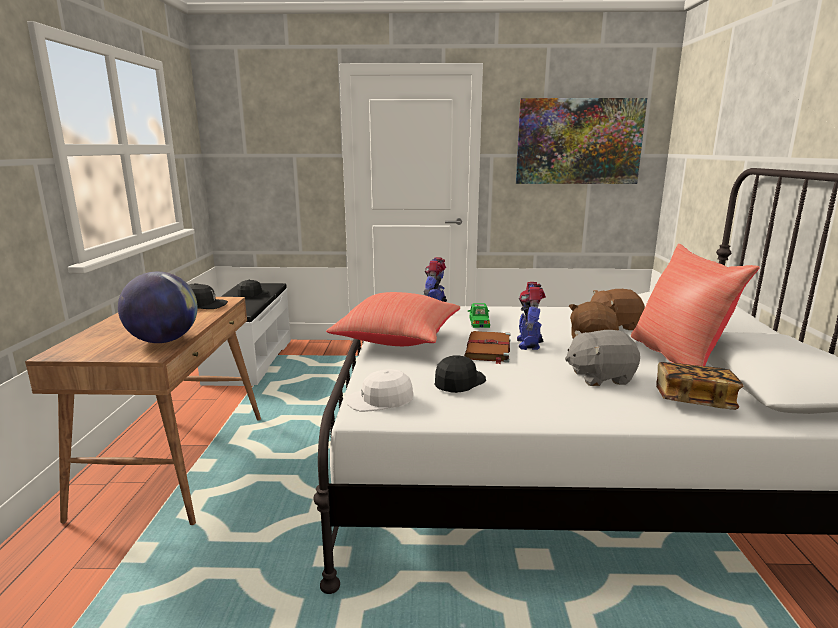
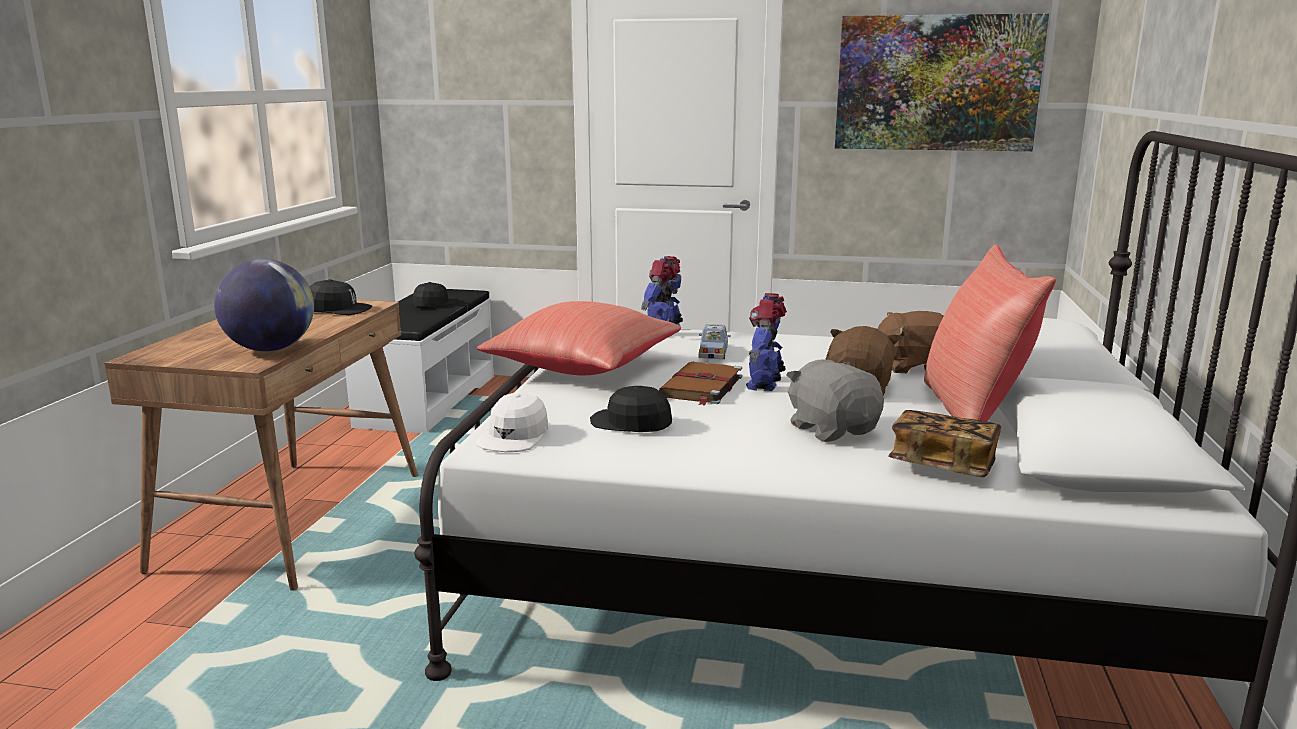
camera: 10 degrees right, 0 degrees up
(380, 400) = (514, 436): white cap -> white cap turned 75 degrees counterclockwise
(459, 382) = (631, 423): black cap -> black cap turned 105 degrees counterclockwise
(478, 323) = (713, 353): green toy car -> blue toy car
(599, 377) = (832, 429): grey plush toy -> grey plush toy turned 60 degrees clockwise

